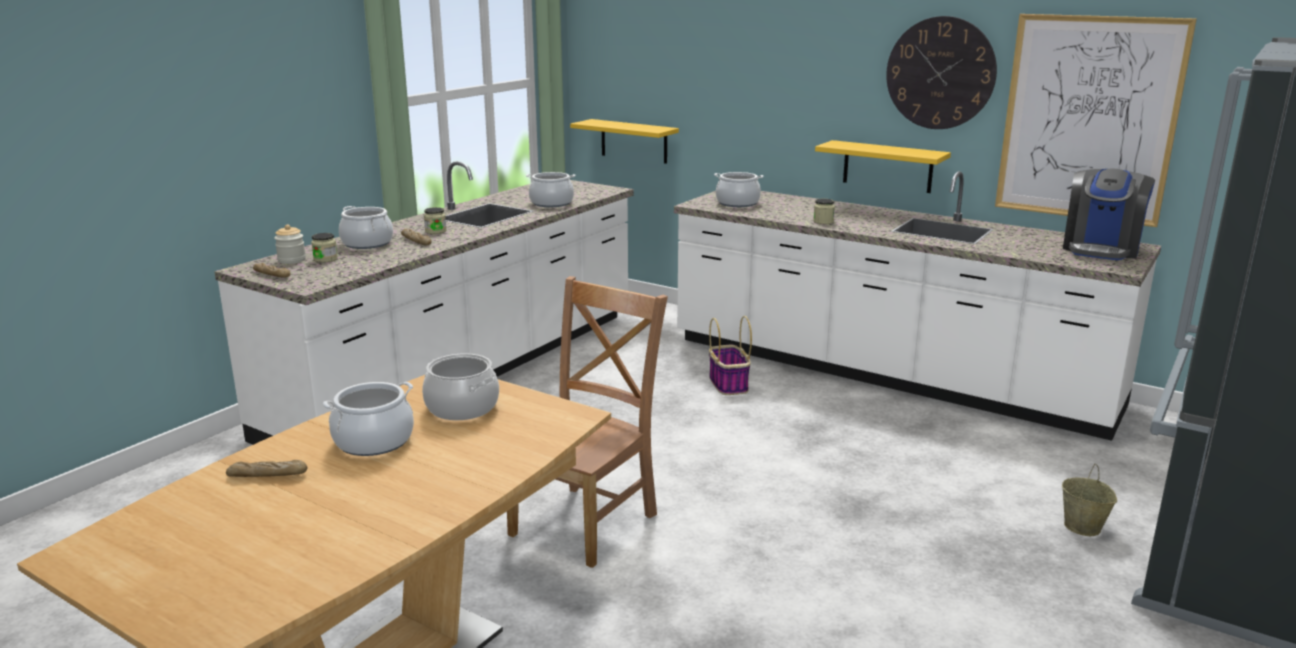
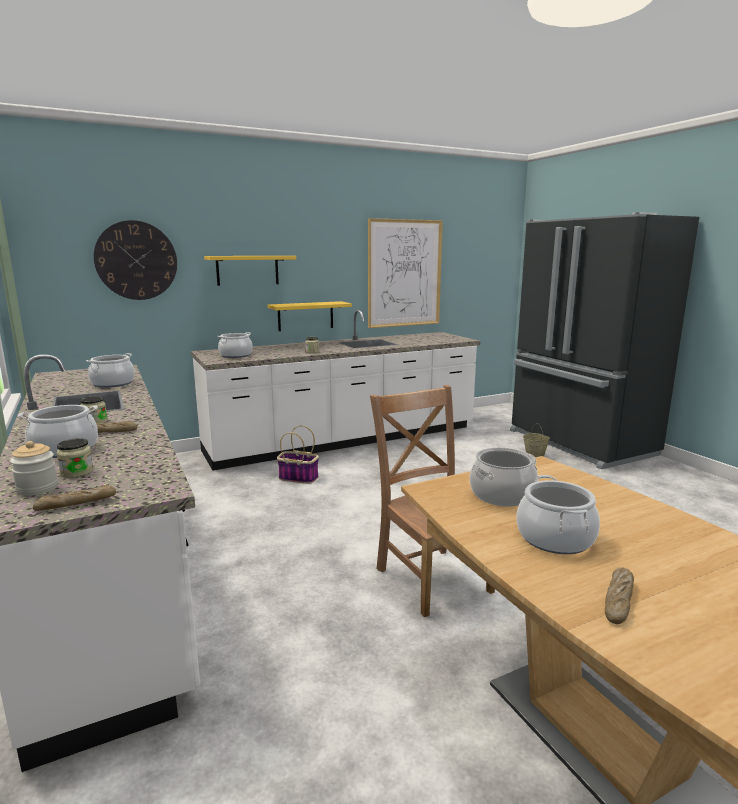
camera: 60 degrees left, 5 degrees down
(634, 141) = (89, 331): yellow shelf -> yellow shelf (247, 270)
(940, 73) = (330, 254): wall clock -> wall clock (136, 260)
(1101, 249) = (435, 336): coffee machine -> none

